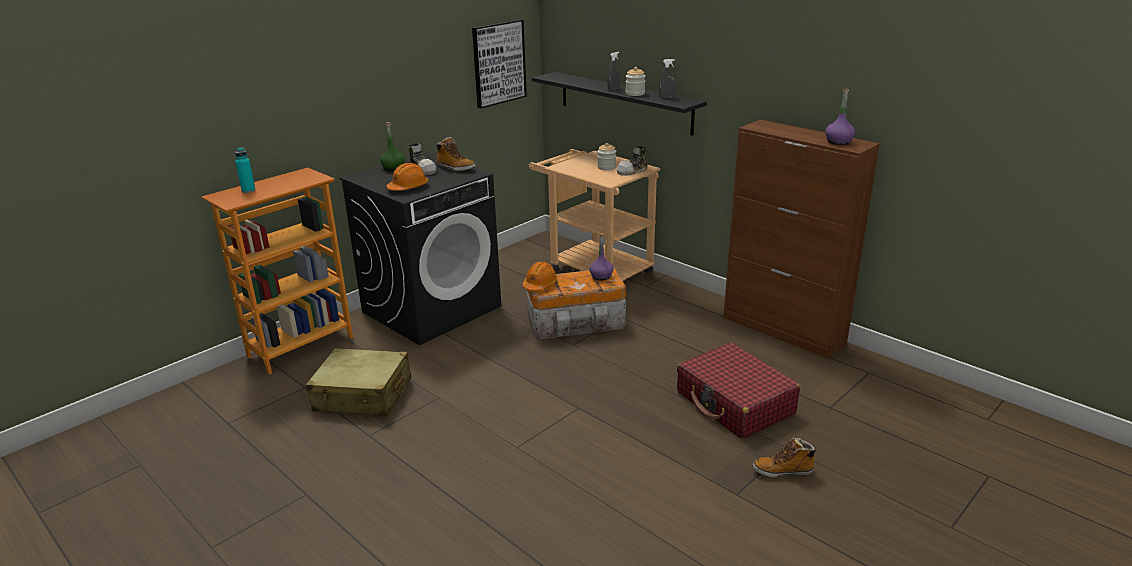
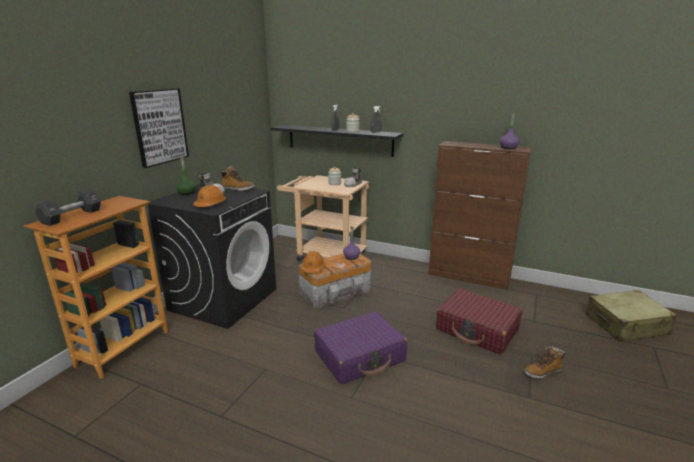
camera: 20 degrees left, 5 degrees down
(248, 190) = (72, 216): turquoise bottle -> black dumbbell
(363, 395) = (199, 380): beige suitcase -> beige suitcase (626, 325)
(498, 63) = (247, 117): picture -> picture (159, 126)
(556, 405) = (360, 356): none -> purple suitcase

